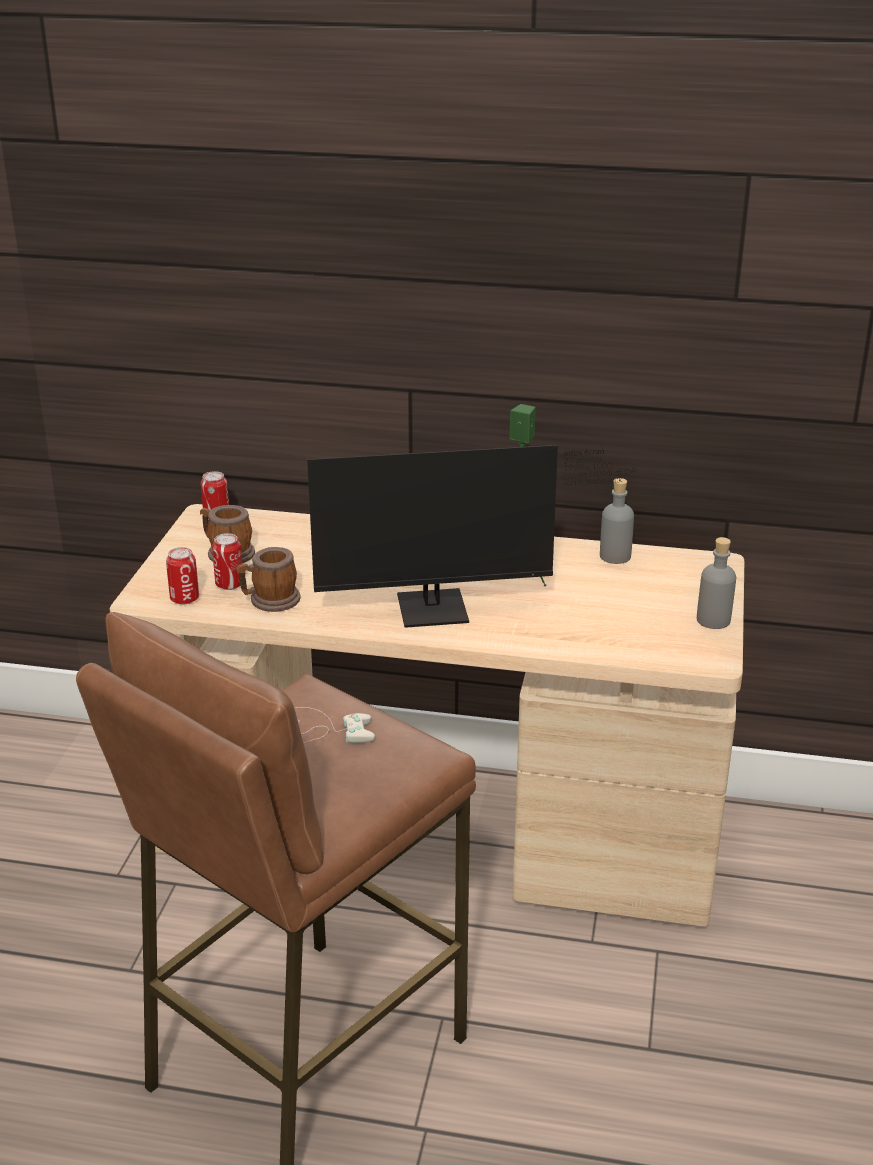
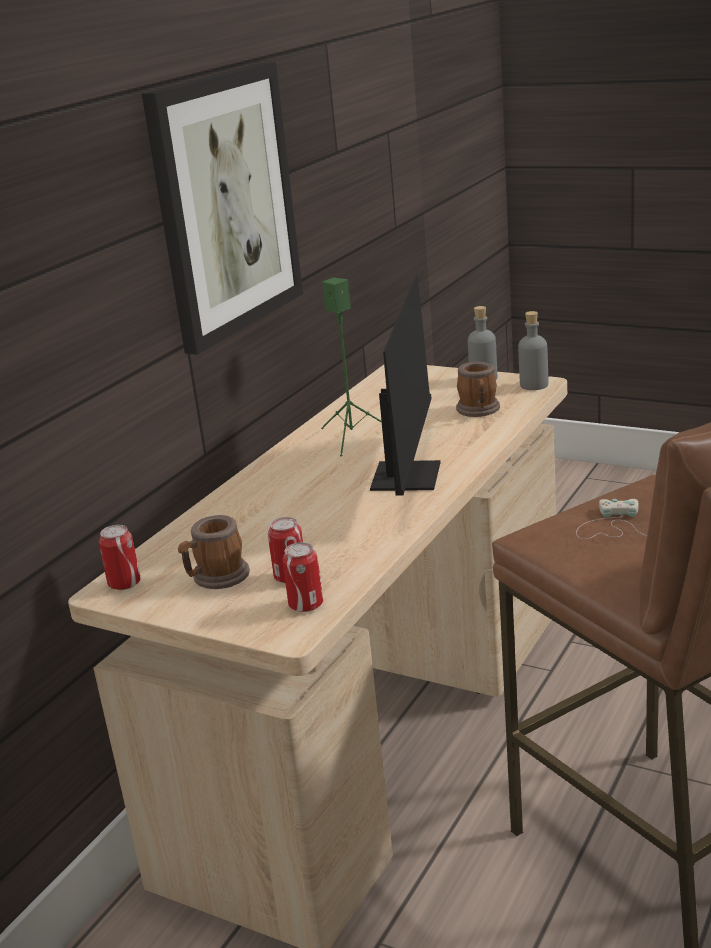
camera: 70 degrees left, 5 degrees down
(269, 601) = (342, 554): mug -> mug (479, 410)
(489, 290) = (225, 204): none -> picture
(615, 556) = (361, 401): grey bottle -> grey bottle (534, 385)

